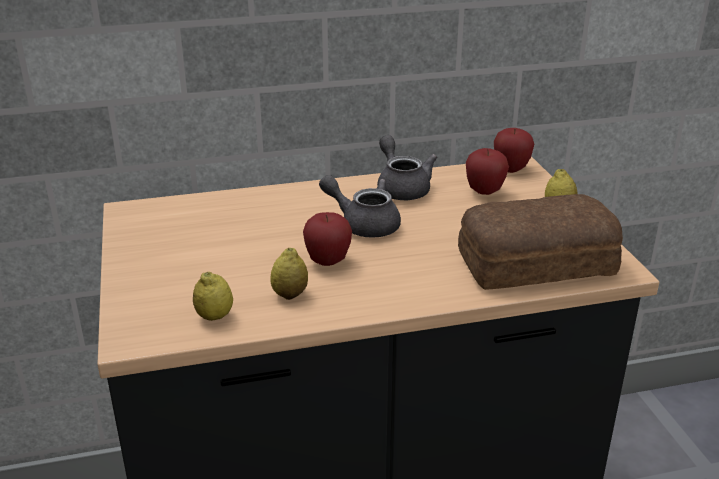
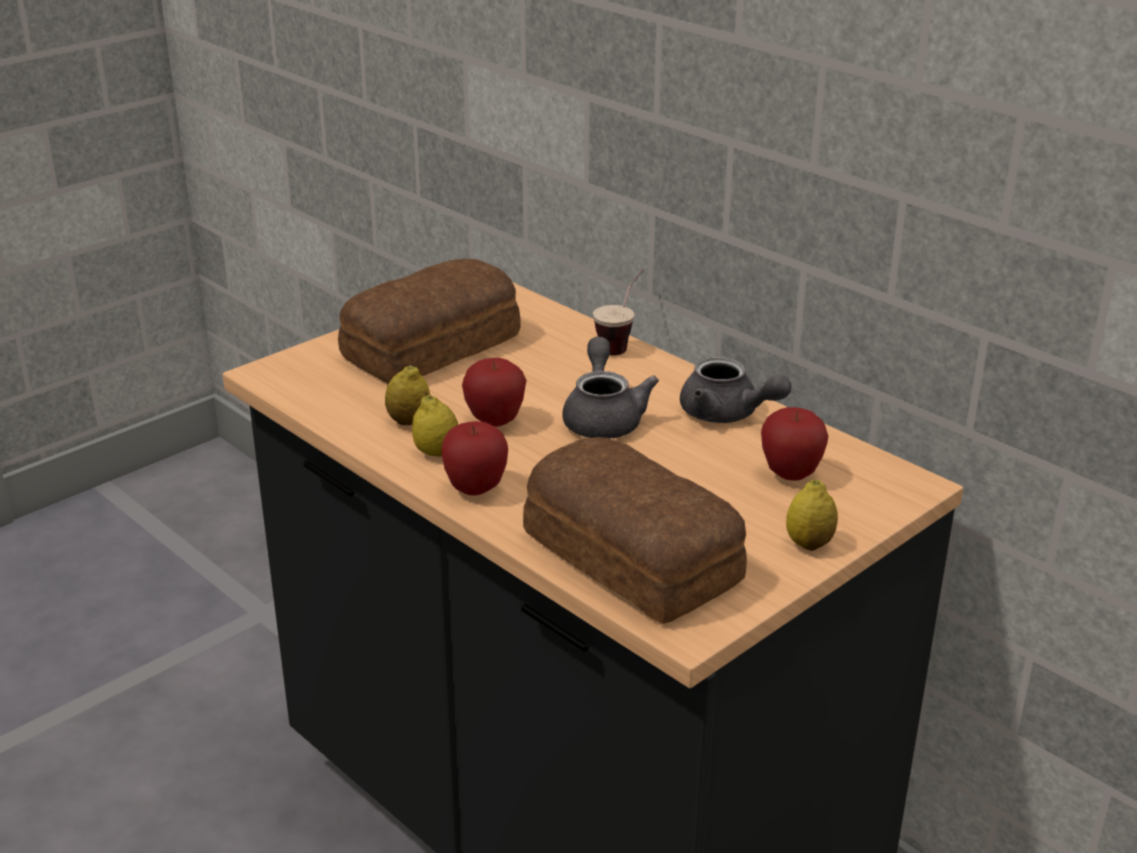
camera: 60 degrees right, 0 degrees up
(191, 254) = (435, 347): none -> bread
(214, 316) = (335, 397): lemon -> lemon (436, 452)
(276, 190) = (621, 343): none -> cup
(401, 187) = (727, 415): grey teapot -> grey teapot turned 90 degrees clockwise
(511, 169) = (891, 478): apple -> apple (475, 489)

